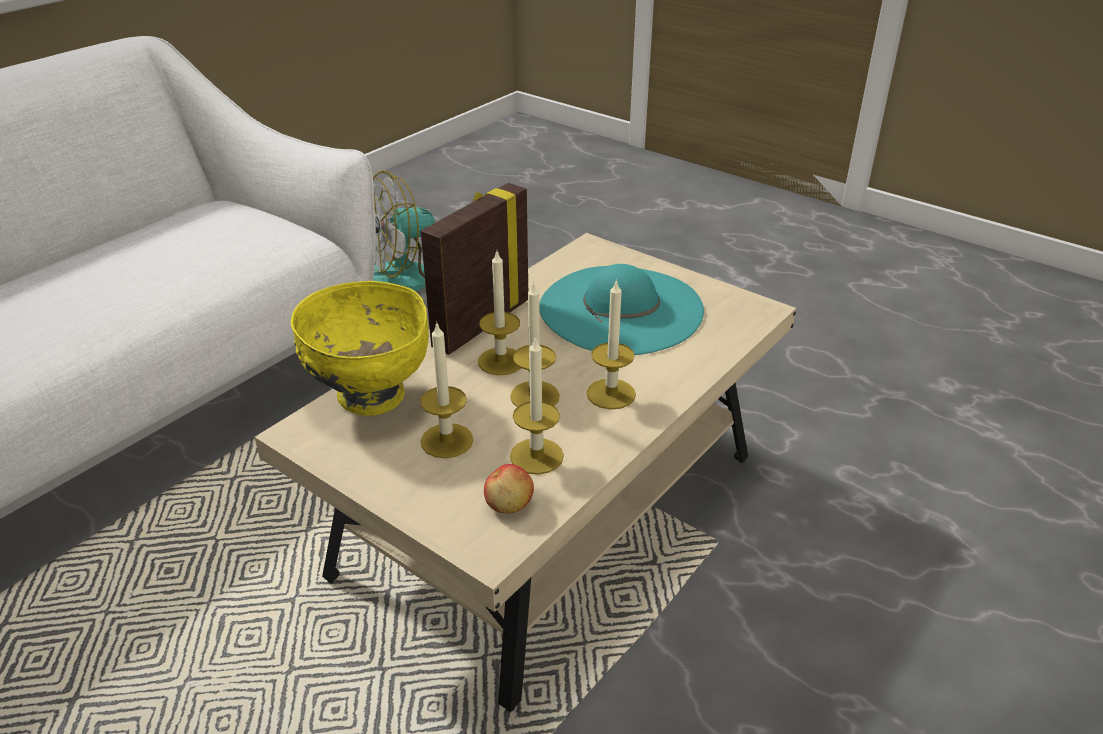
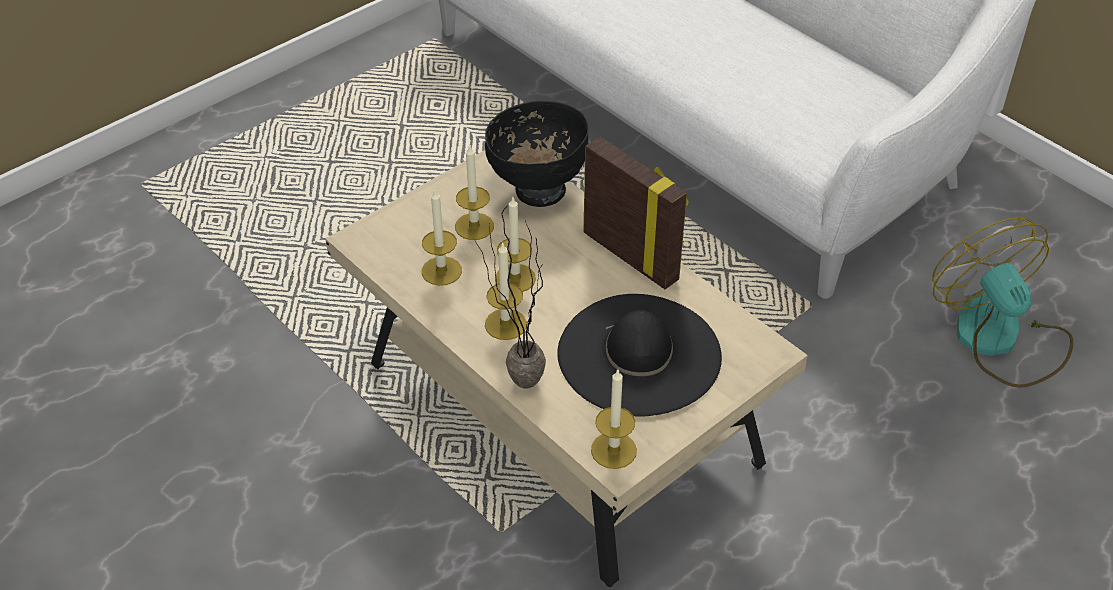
camera: 100 degrees right, 10 degrees up
(371, 397) = (538, 190): yellow bowl -> black bowl
(501, 361) = (569, 264): candle -> candle (613, 450)
(509, 504) = (396, 252): apple -> none
(621, 309) = (639, 354): turquoise hat -> black hat
(691, 378) = (513, 381): none -> potted plant

